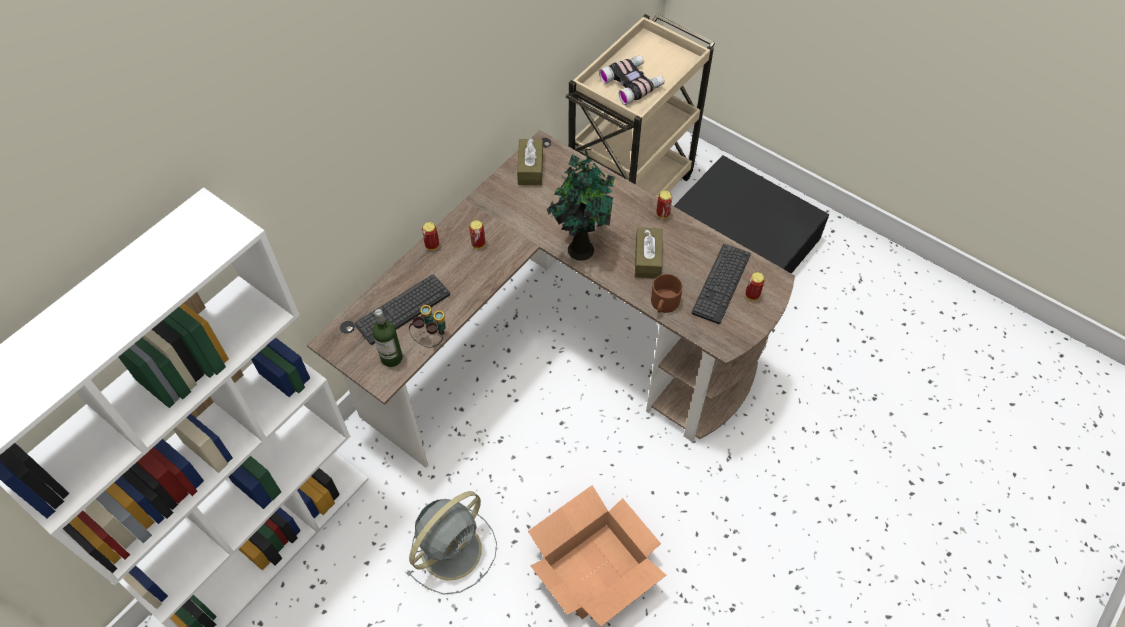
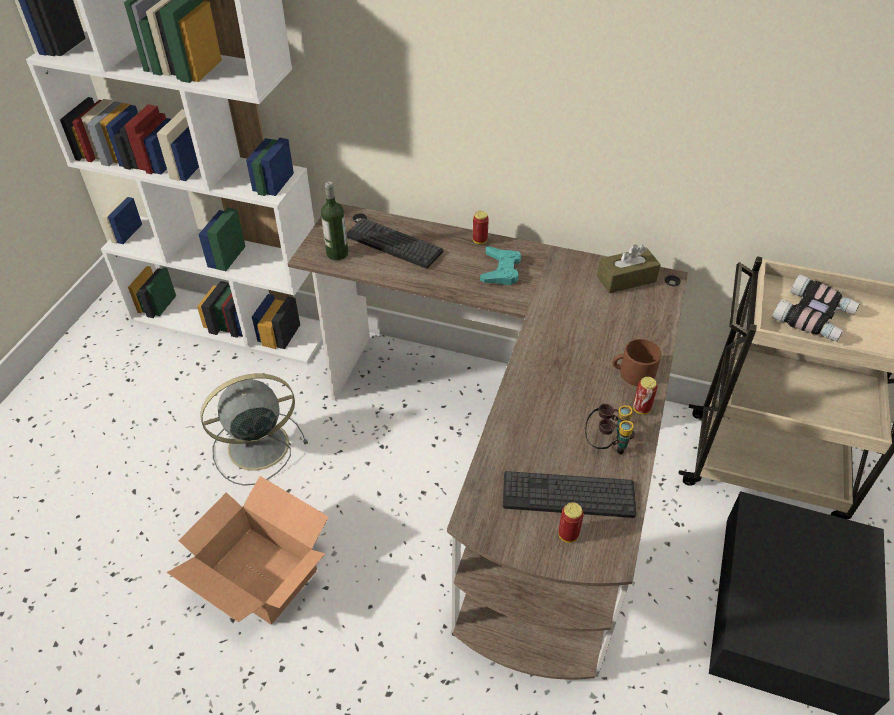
camera: 70 degrees right, 10 degrees down
(431, 338) = (370, 271): binoculars -> binoculars (606, 444)
(453, 548) = (255, 447): grey fan -> grey fan turned 135 degrees clockwise
(478, 244) = (501, 270): can -> turquoise game controller
(580, 247) = (543, 347): potted plant -> none
(647, 259) = (563, 411): brown tissue box -> none
(663, 304) = (505, 443): brown mug -> brown mug (632, 373)

